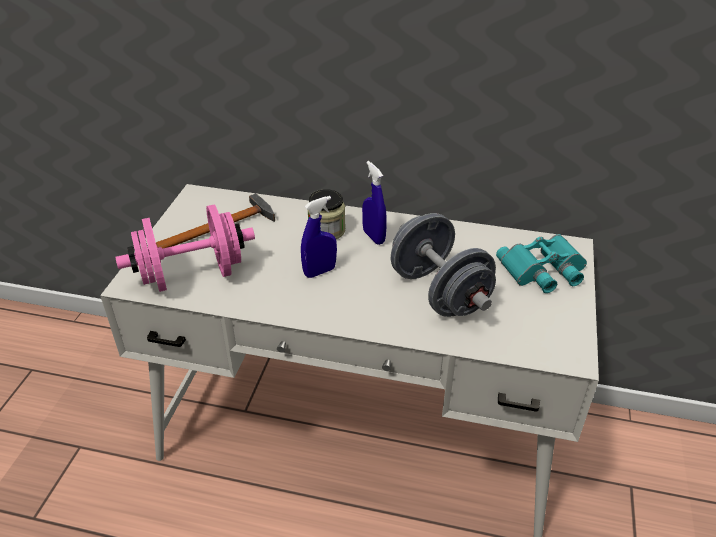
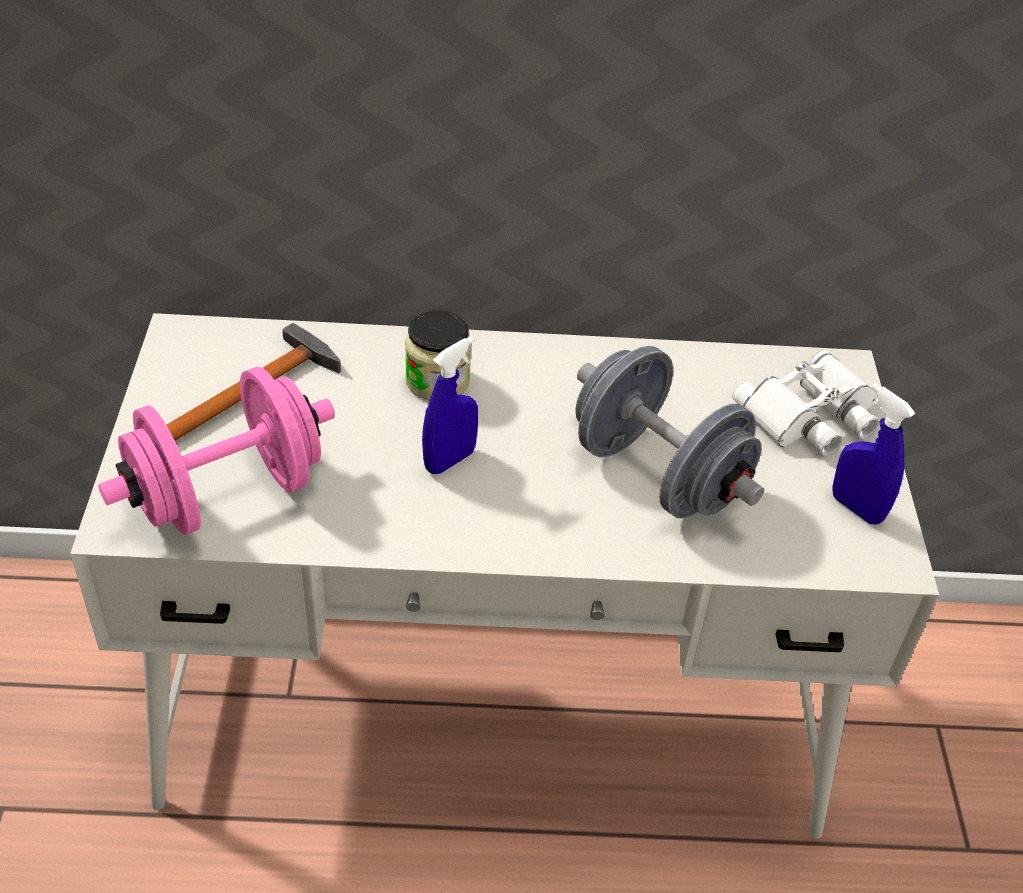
camera: 15 degrees left, 5 degrees up
(373, 237) = (521, 384): blue spray bottle -> blue spray bottle (856, 508)
(544, 270) = (811, 415): turquoise binoculars -> white binoculars

